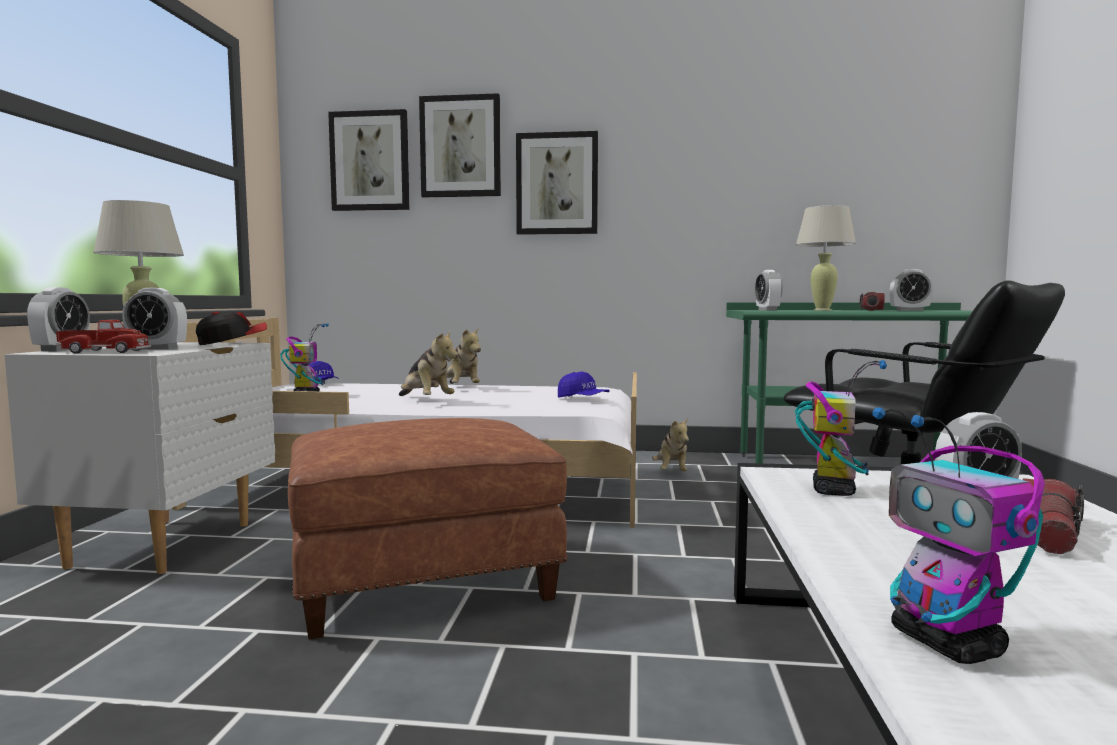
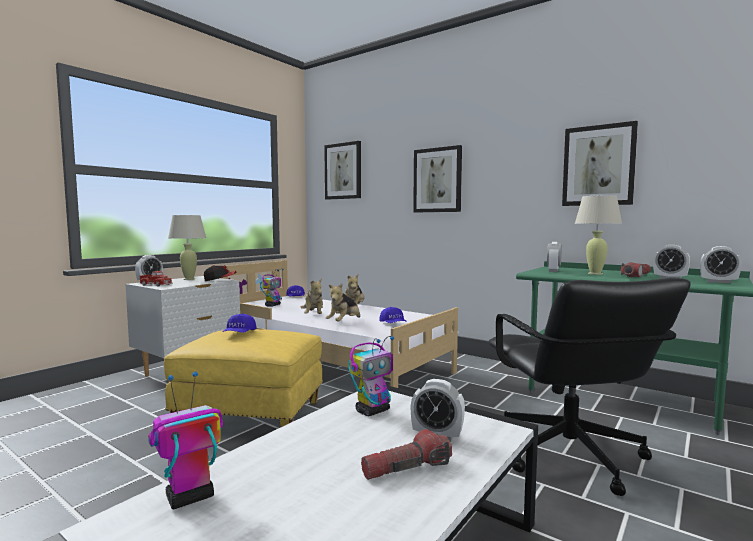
camera: 30 degrees right, 0 degrees up
(157, 348) = (180, 283): alarm clock -> alarm clock (718, 282)
(400, 426) = (239, 334): none -> blue cap
(426, 580) = (252, 414): brown ottoman -> yellow ottoman
(460, 147) = (386, 160): picture -> picture (598, 165)
(671, 472) = (479, 377): plush toy -> plush toy (344, 322)
(949, 644) = (189, 498): toy robot -> toy robot turned 45 degrees clockwise

